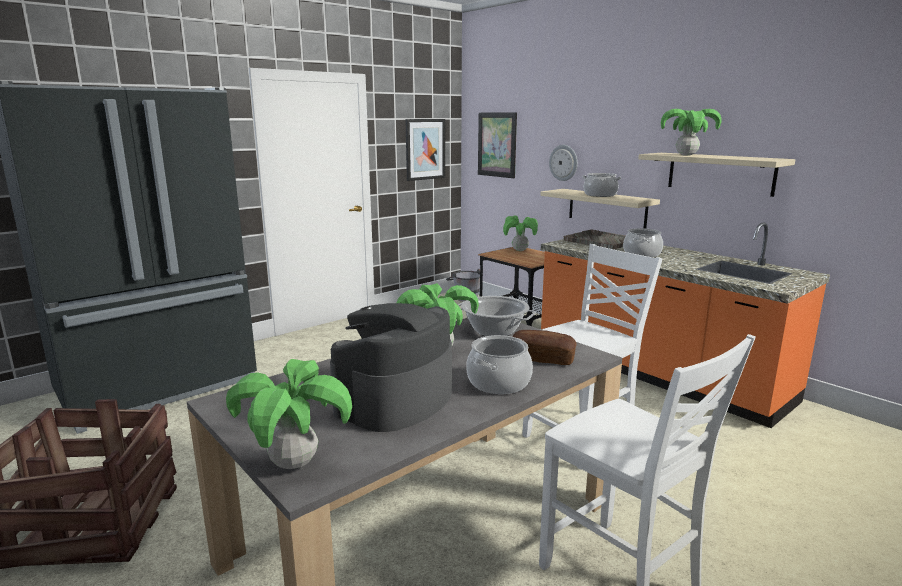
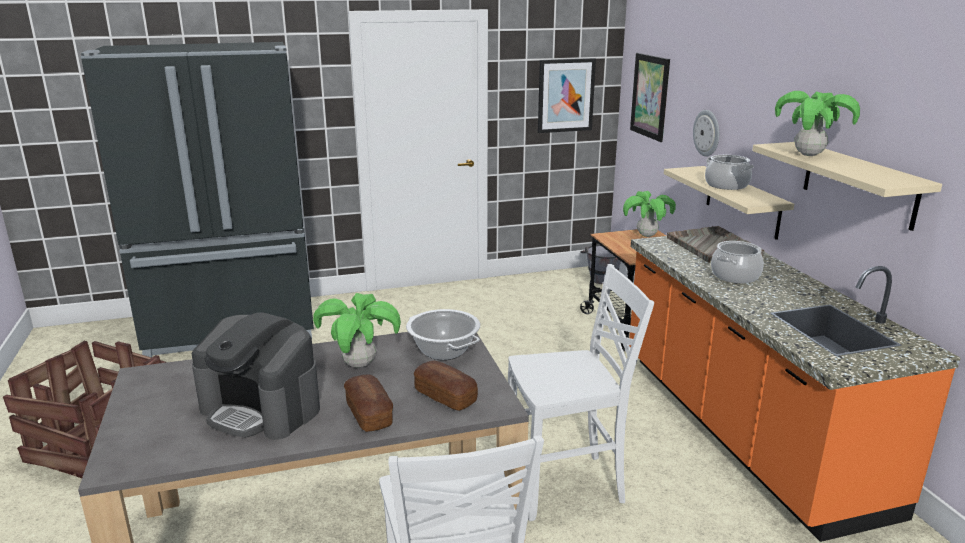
camera: 25 degrees right, 5 degrees up
(293, 463) = (124, 448): potted plant -> none
(395, 400) = (261, 409): coffee machine -> coffee machine turned 120 degrees counterclockwise
(499, 382) = (369, 414): cooking pot -> bread

